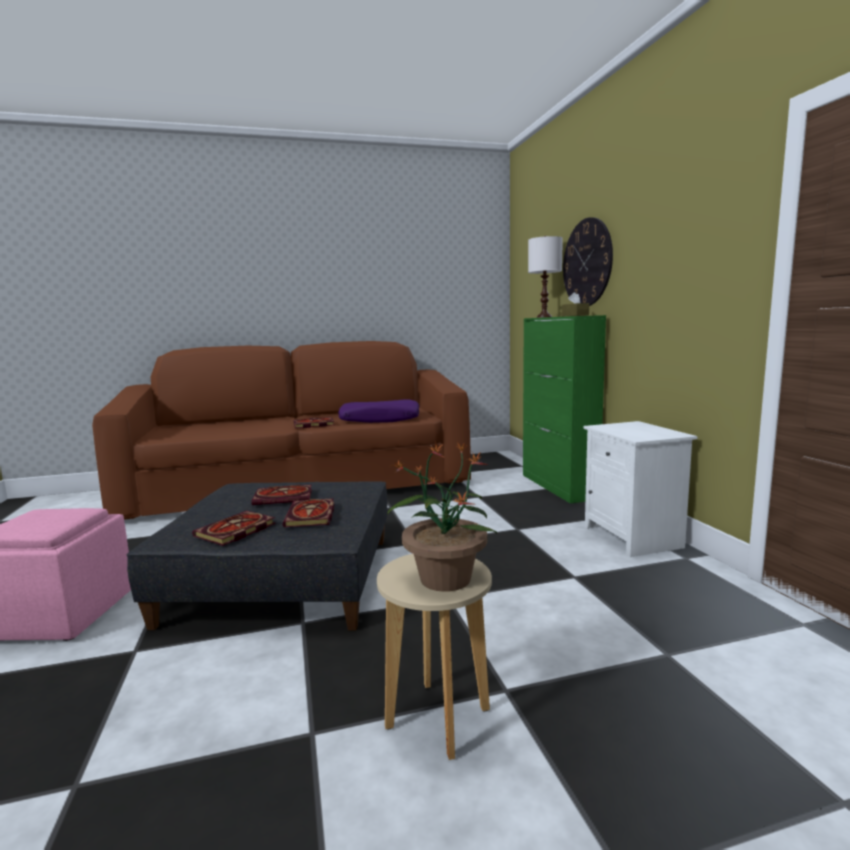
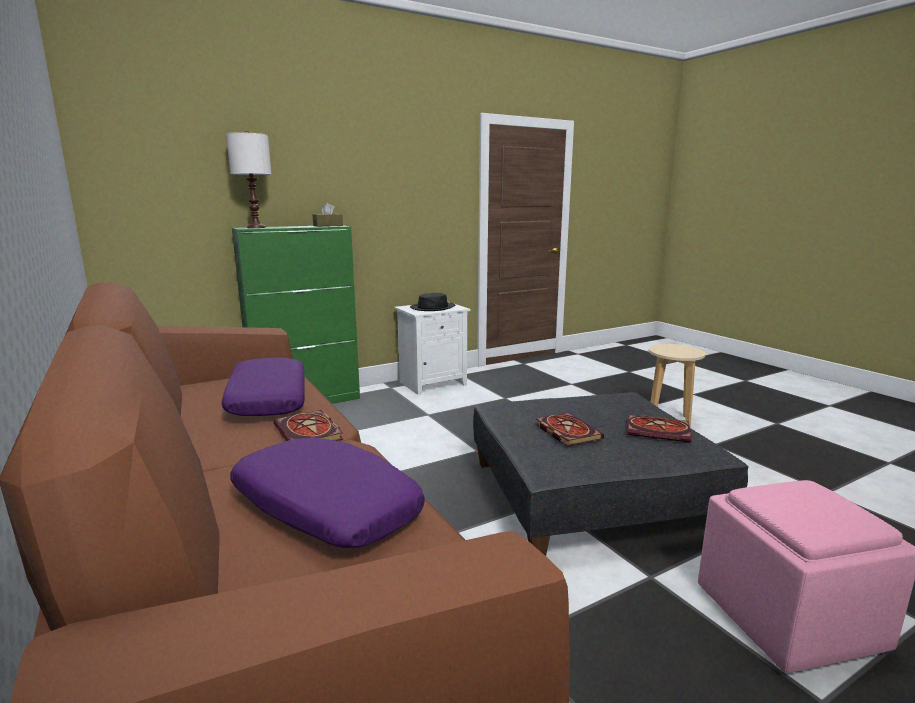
camera: 105 degrees left, 5 degrees up
(234, 430) = (324, 508): none -> purple pillow
(311, 516) = (600, 410): book -> none
(444, 578) = (677, 348): potted plant -> none
(587, 263) = (298, 172): wall clock -> none
(636, 430) = (432, 307): none -> black hat

